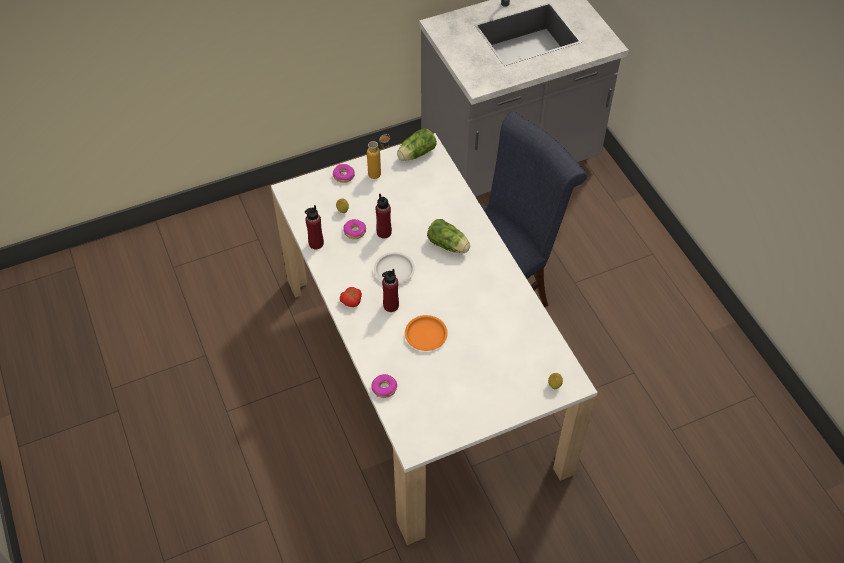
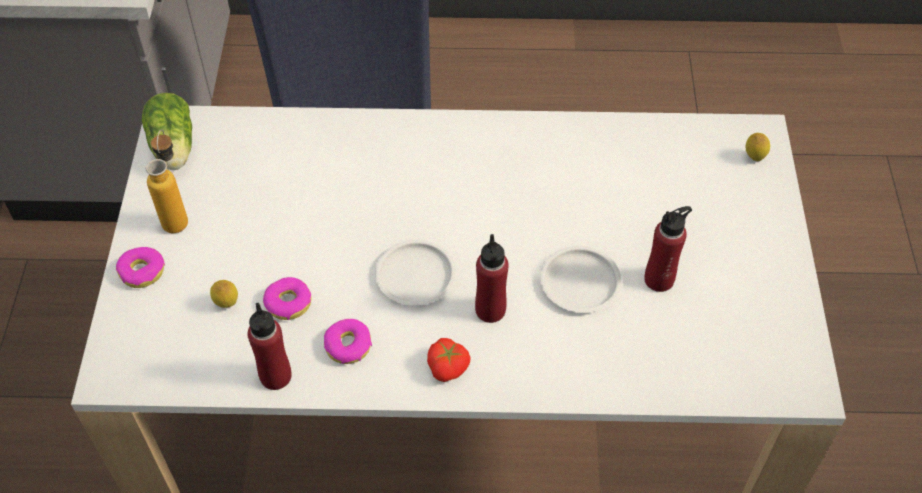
camera: 65 degrees left, 0 degrees up
(384, 232) = (320, 259): red bottle -> red bottle (659, 279)
(384, 388) = (665, 386): donut -> donut (348, 346)
(425, 335) = (580, 283): orange plate -> white plate
(449, 245) = (408, 180): lettuce -> none

